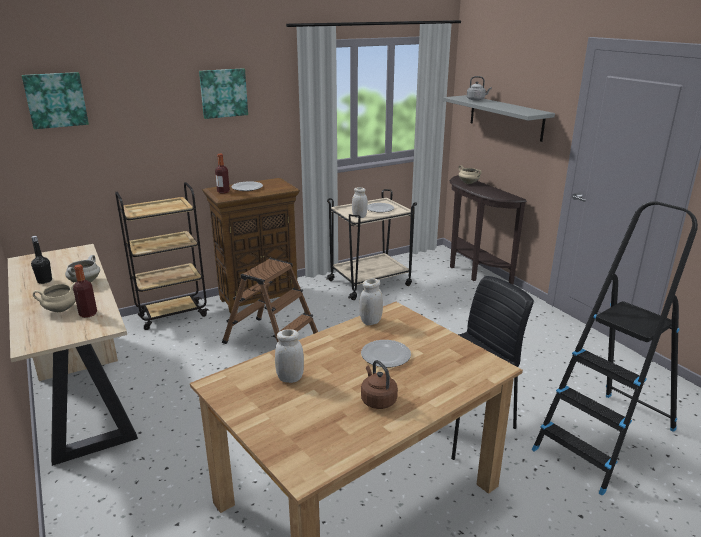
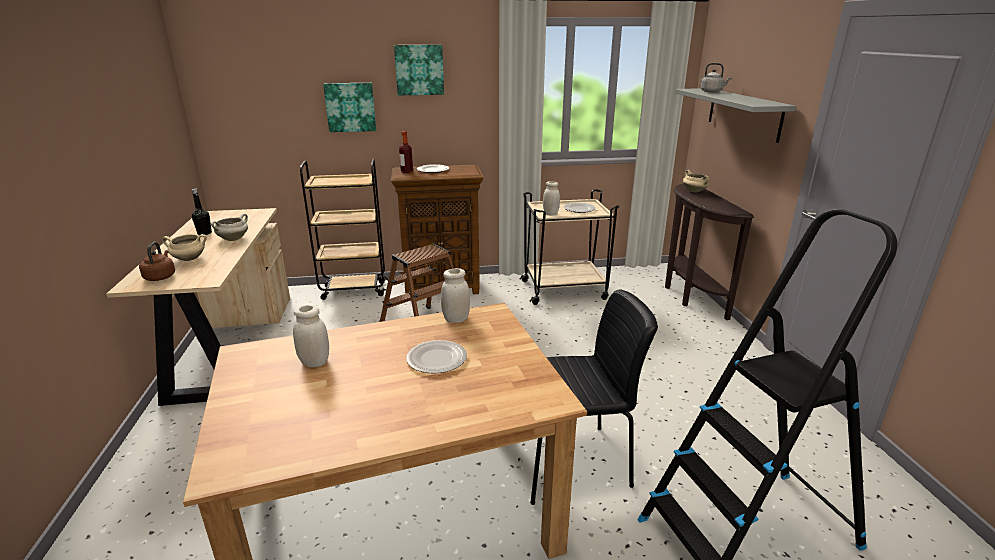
camera: 20 degrees right, 0 degrees up
(56, 100) = (254, 66): picture -> picture (350, 107)
(88, 314) = (205, 266): bottle -> none
(377, 400) = (379, 407): brown kettle -> brown kettle (160, 276)

